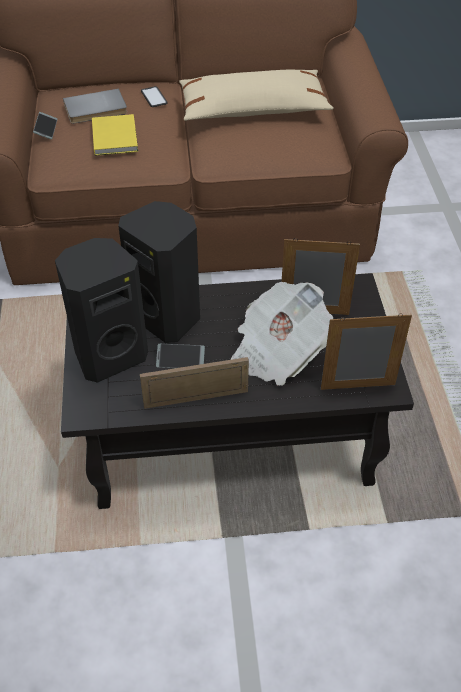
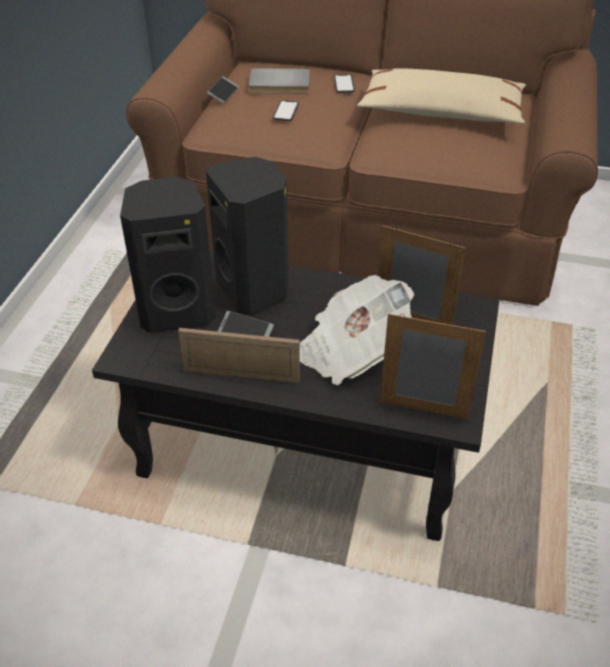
camera: 20 degrees right, 5 degrees down
(115, 136) = (285, 111): yellow book -> phone

